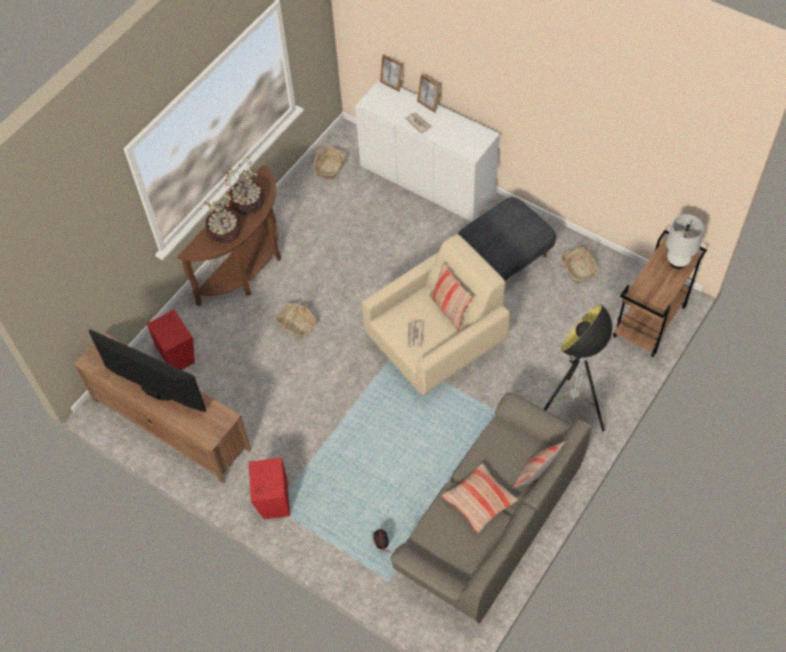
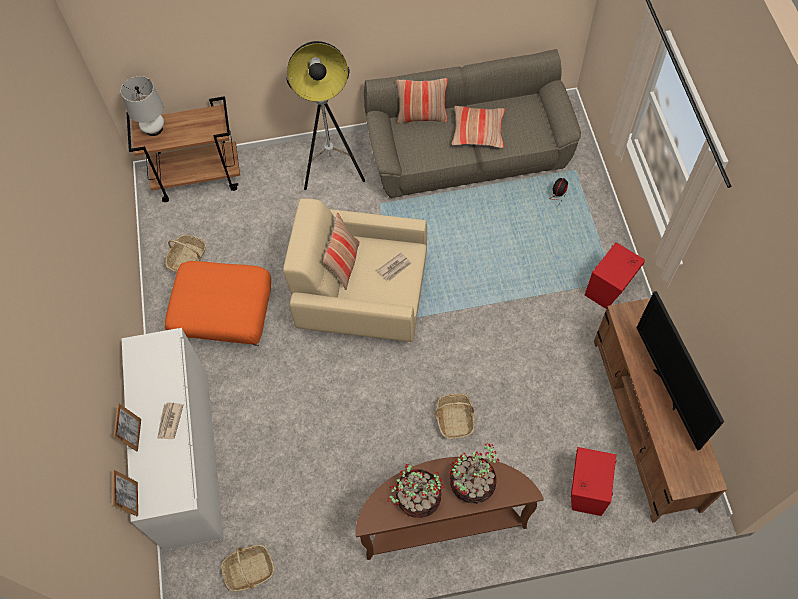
camera: 135 degrees left, 5 degrees up
(504, 258) = (225, 320): grey ottoman -> orange ottoman

